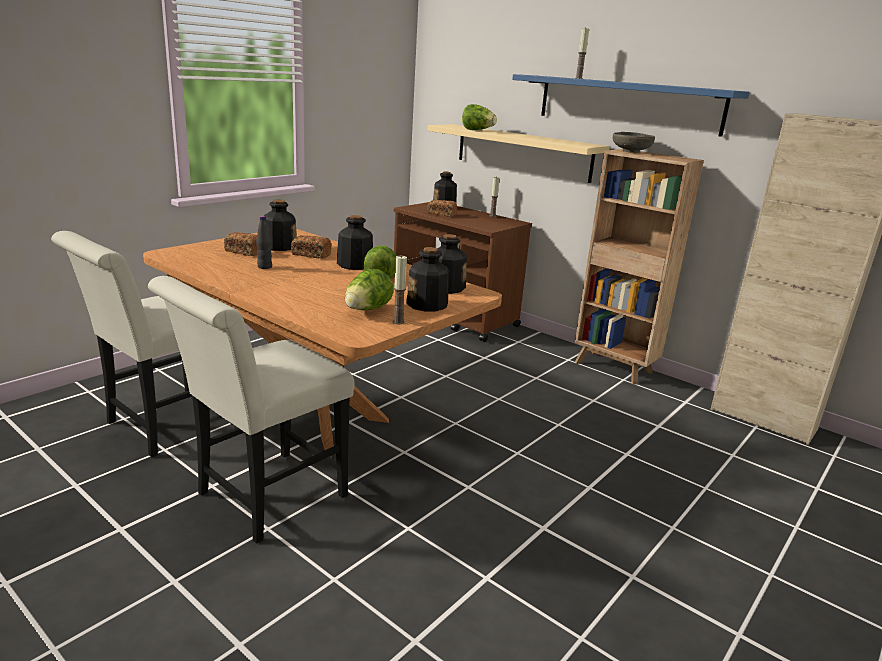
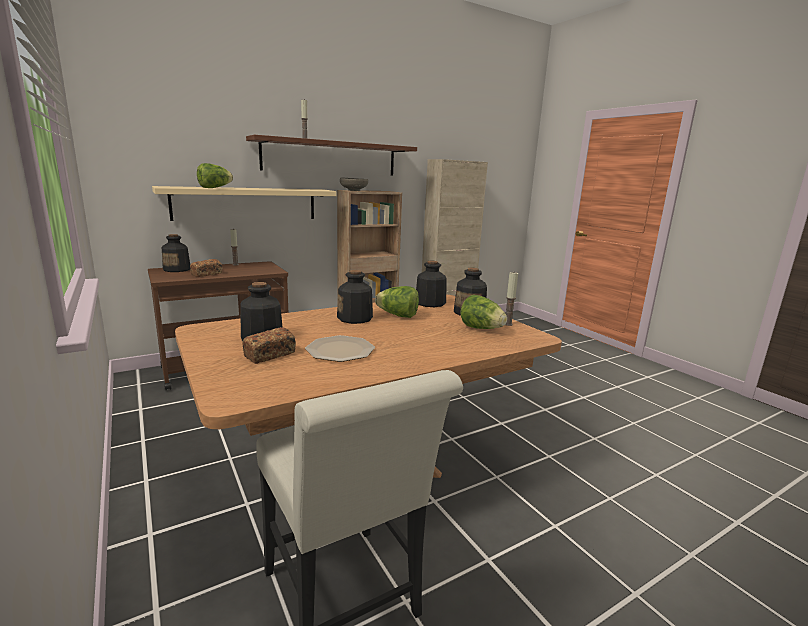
camera: 70 degrees left, 5 degrees down
(263, 499) = (512, 524): white chair -> none
(264, 267) = (340, 350): black bottle -> plate
(311, 255) = (308, 329): bread -> none
(627, 104) = (331, 157): blue shelf -> brown shelf

